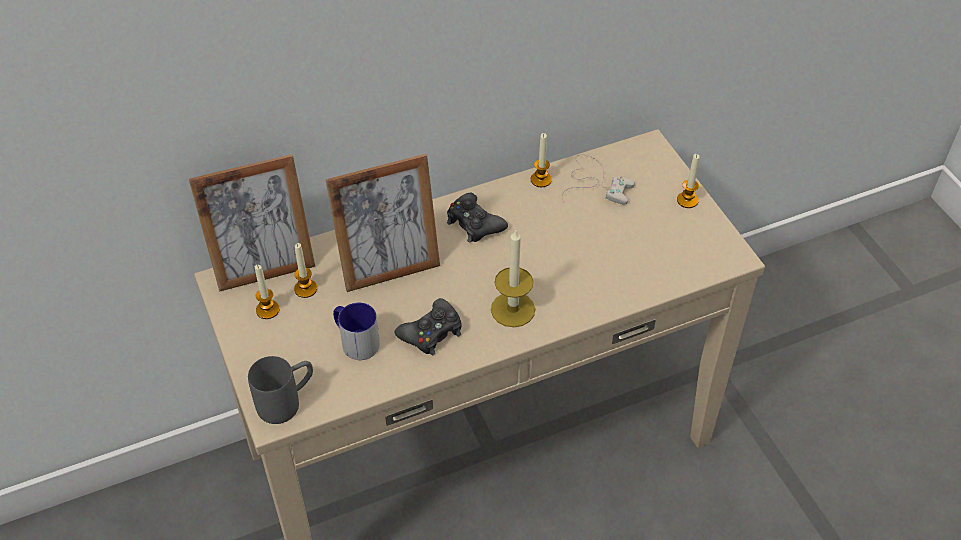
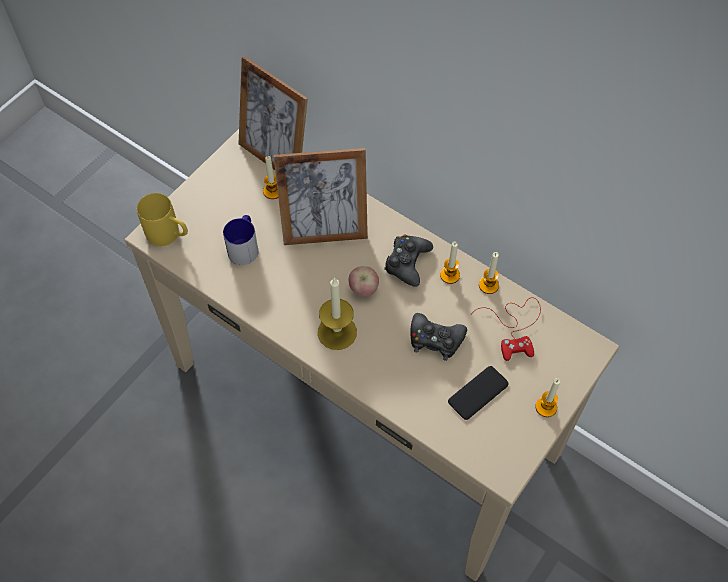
camera: 60 degrees right, 10 degrees up
(267, 310) = (240, 180): candle -> candle (449, 275)
(287, 401) = (169, 235): grey mug -> yellow mug
(389, 268) = (324, 231): picture frame -> picture frame turned 45 degrees counterclockwise
(431, 332) = (281, 290): black game controller -> black game controller (435, 339)
(479, 268) = (363, 289): none -> apple
(595, 182) = (515, 326): white game controller -> red game controller
(645, 237) = (478, 393): none -> phone

